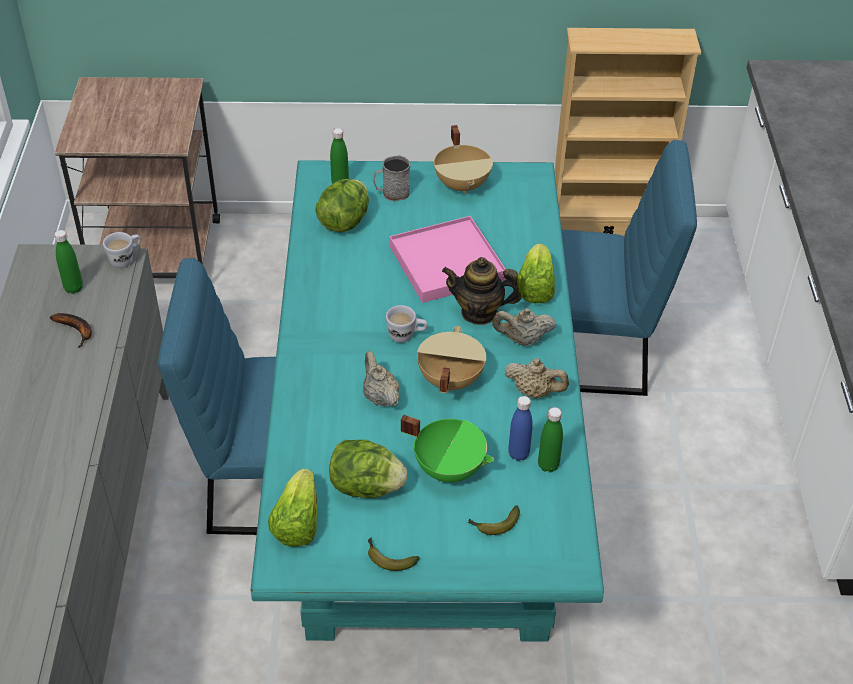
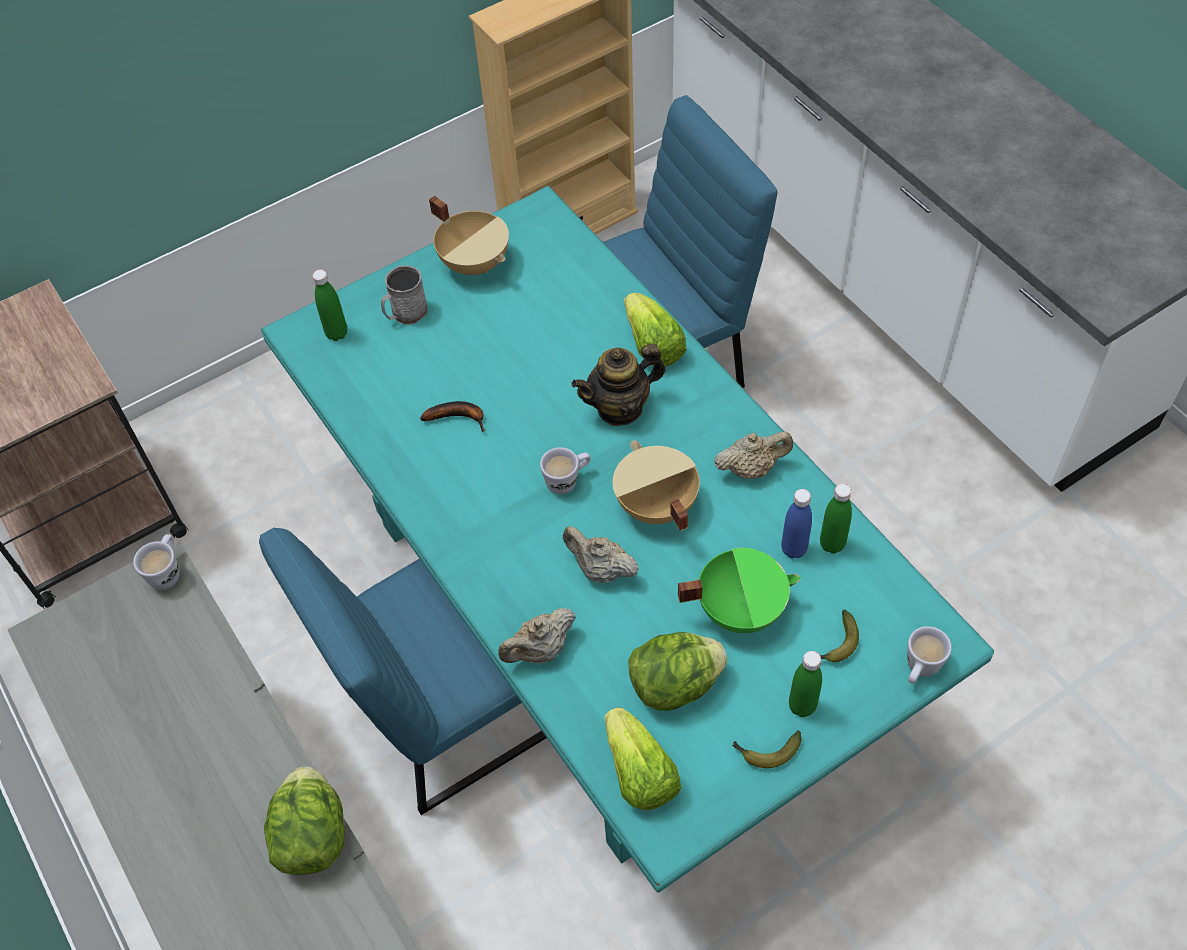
camera: 30 degrees left, 10 degrees up
(73, 288) = (134, 646): green bottle -> green bottle (802, 706)
(77, 330) = (188, 699): banana -> banana (459, 417)
(344, 222) = (382, 378): lettuce -> lettuce (312, 836)
(446, 263) = (537, 368): pink tray -> none
(522, 340) = (690, 415): beige teapot -> beige teapot (540, 650)
(538, 572) = (919, 670): none -> white mug

